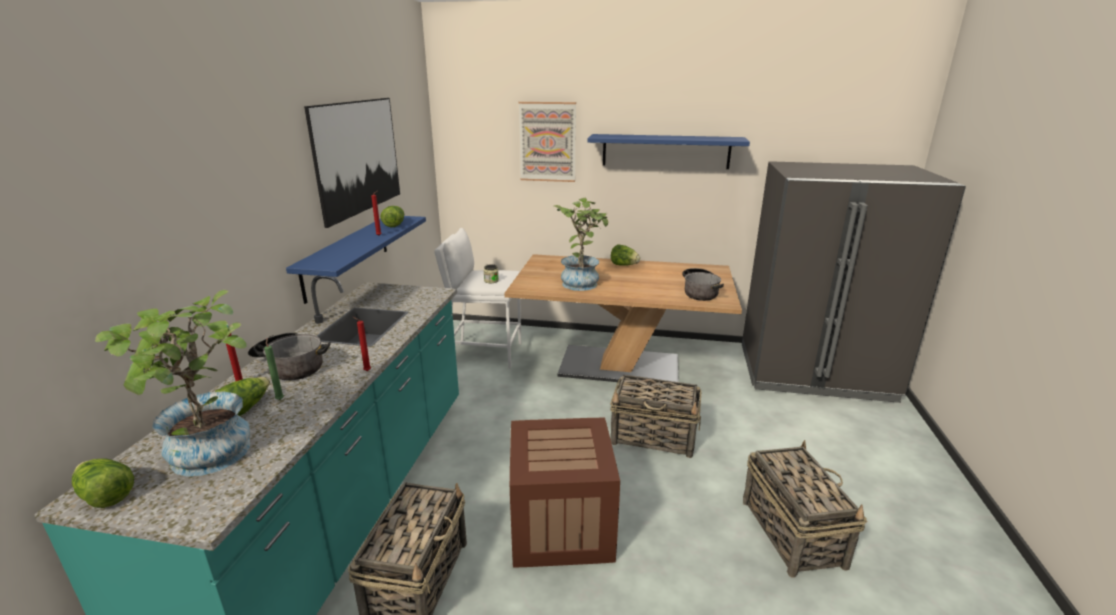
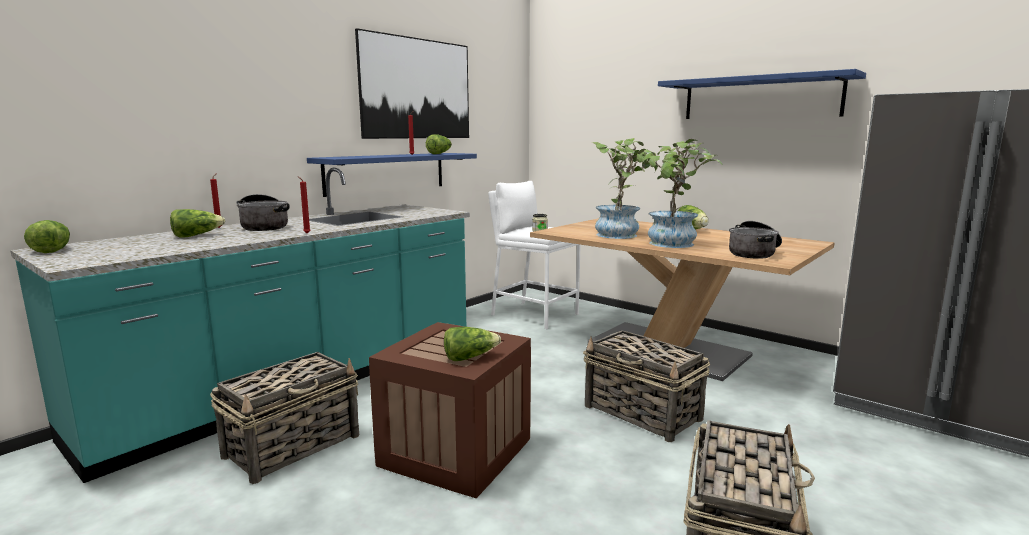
camera: 30 degrees right, 10 degrees down
(210, 459) = (128, 248): potted plant -> potted plant (673, 245)
(280, 399) = (224, 235): green candle -> none
(547, 142) = (630, 96): picture -> none
(589, 456) = (470, 357): none -> lettuce

